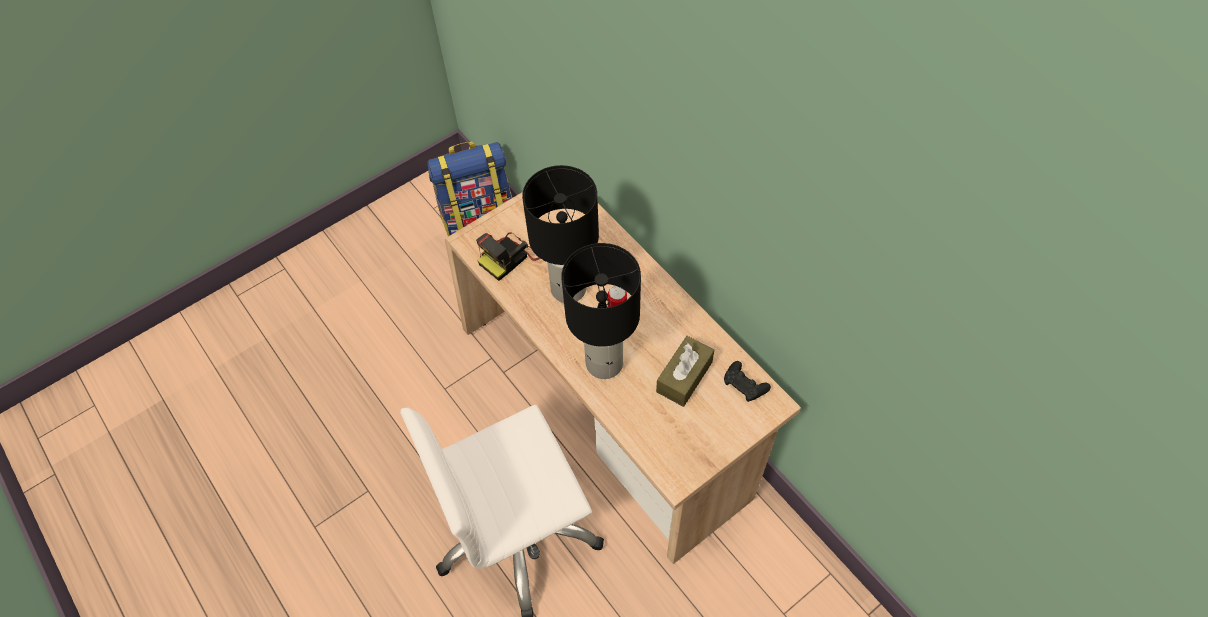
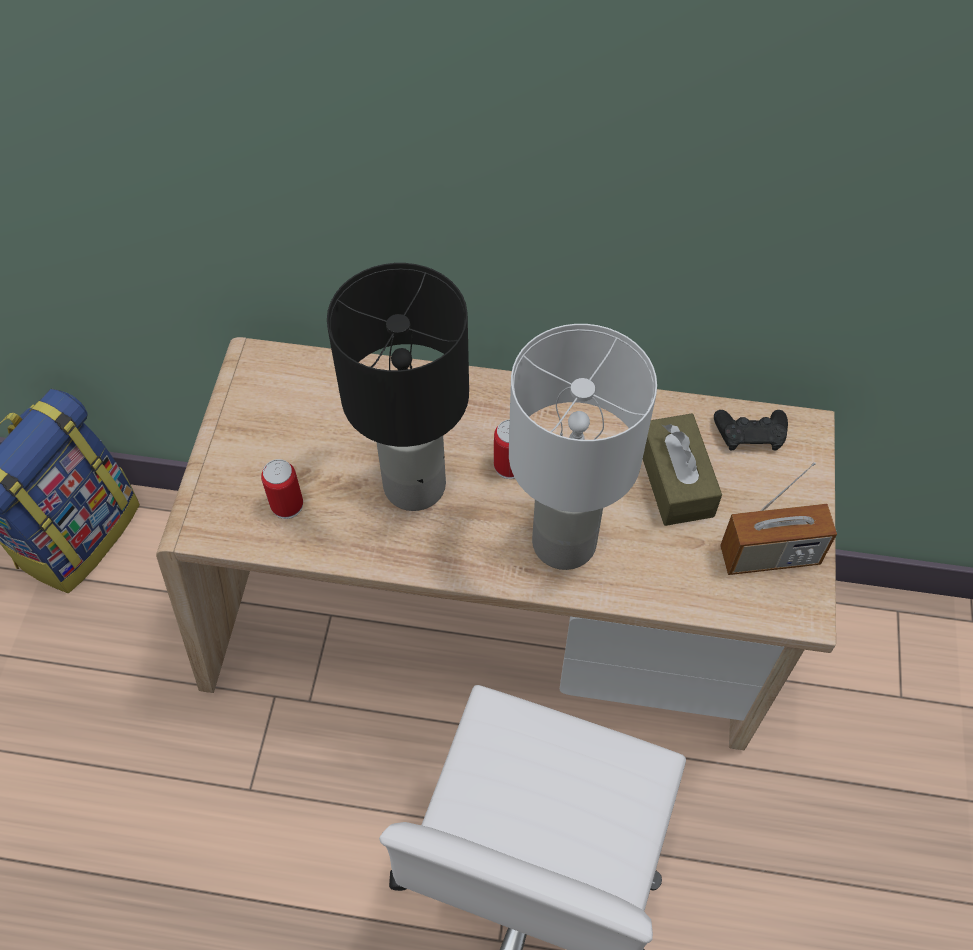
camera: 45 degrees left, 0 degrees up
(509, 257) = (287, 505): camera -> can
(605, 363) = (566, 542): black table lamp -> white table lamp
(688, 444) = (769, 556): none -> radio

